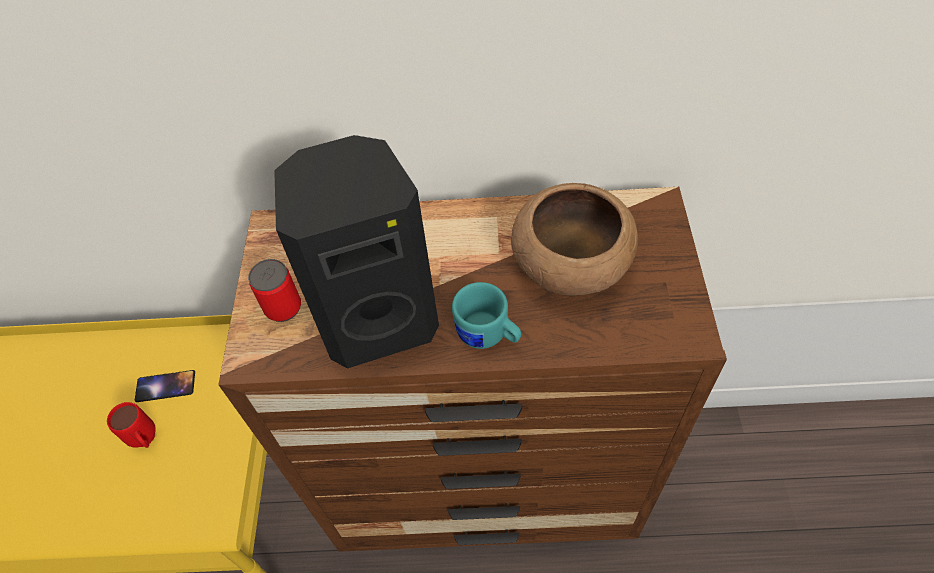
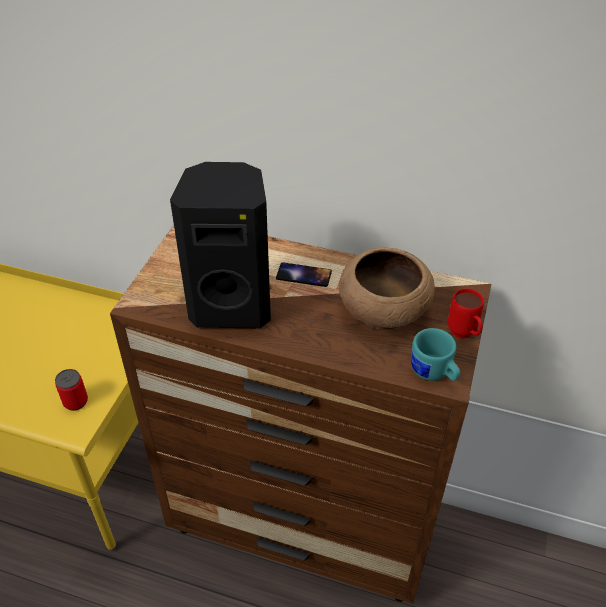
camera: 15 degrees right, 10 degrees down
(147, 441) = (54, 364): red mug -> red mug (464, 335)
(165, 386) = (82, 333): phone -> phone (303, 275)
(283, 307) = (172, 280): can -> can (75, 401)
(488, 336) = (302, 337): turquoise mug -> turquoise mug (434, 373)

